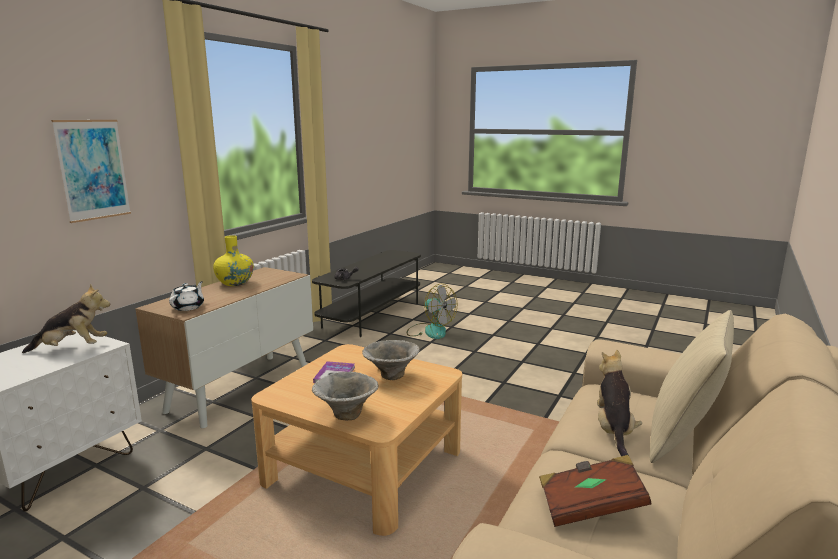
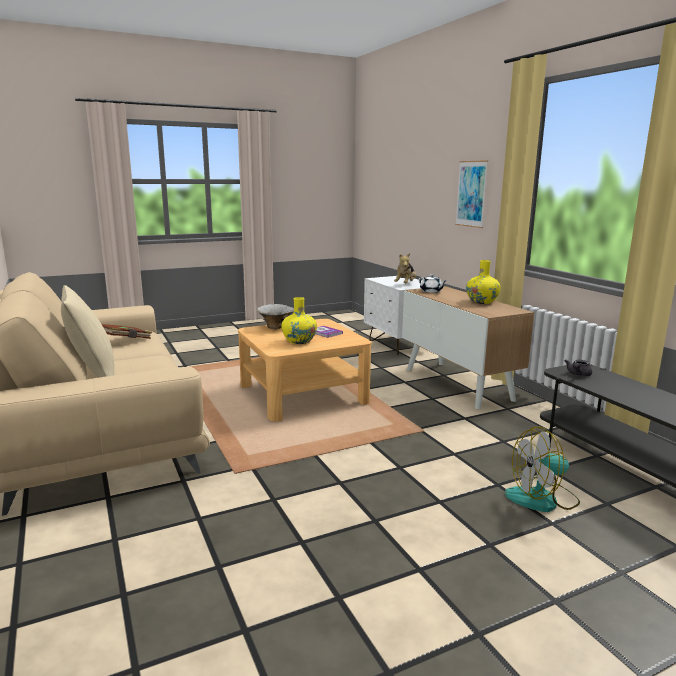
camera: 125 degrees right, 0 degrees up
(390, 376) = (299, 341): bowl -> yellow vase
(613, 430) = (139, 366): plush toy -> none

